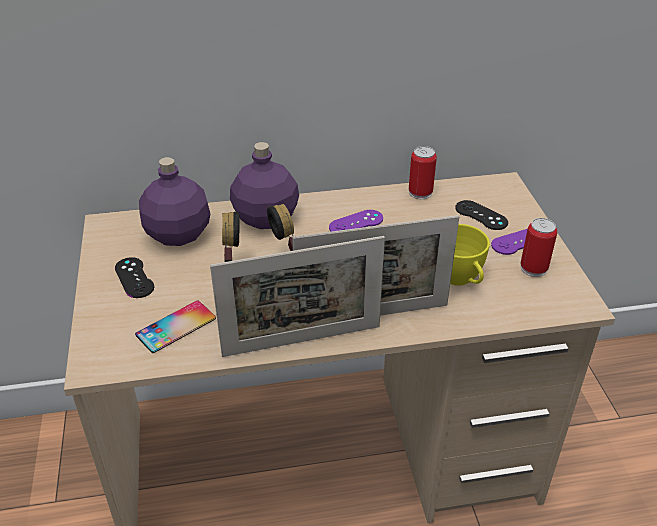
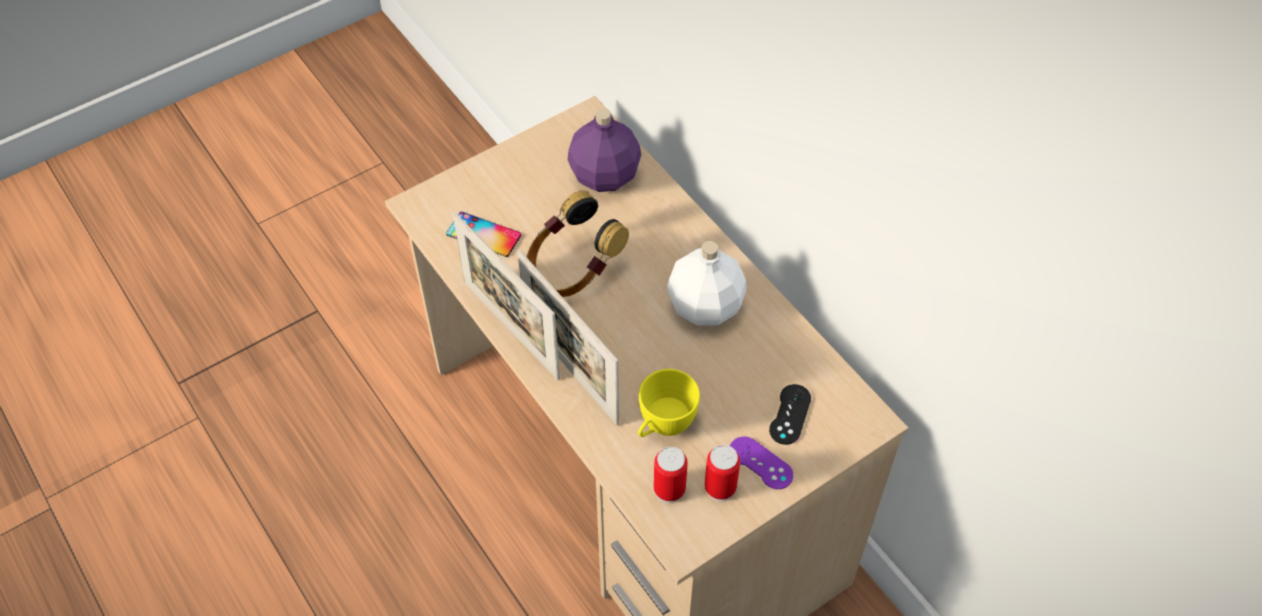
camera: 65 degrees right, 15 degrees up
(134, 278) = (528, 176): black game controller -> none
(266, 218) = (669, 230): purple bottle -> none
(356, 223) = (706, 306): purple game controller -> white bottle
(420, 192) = (799, 344): can -> can (669, 489)

